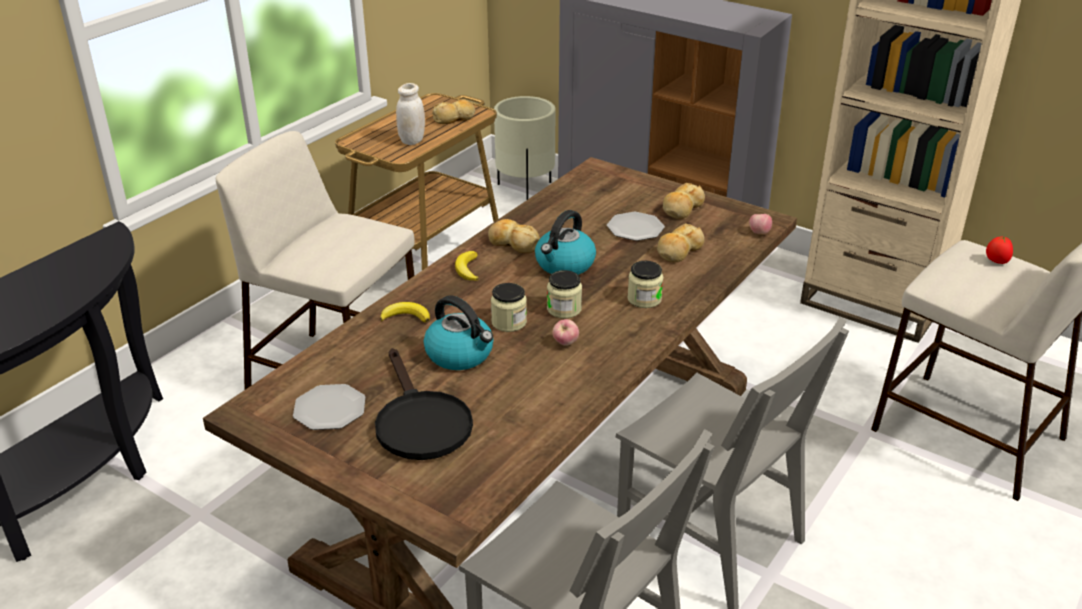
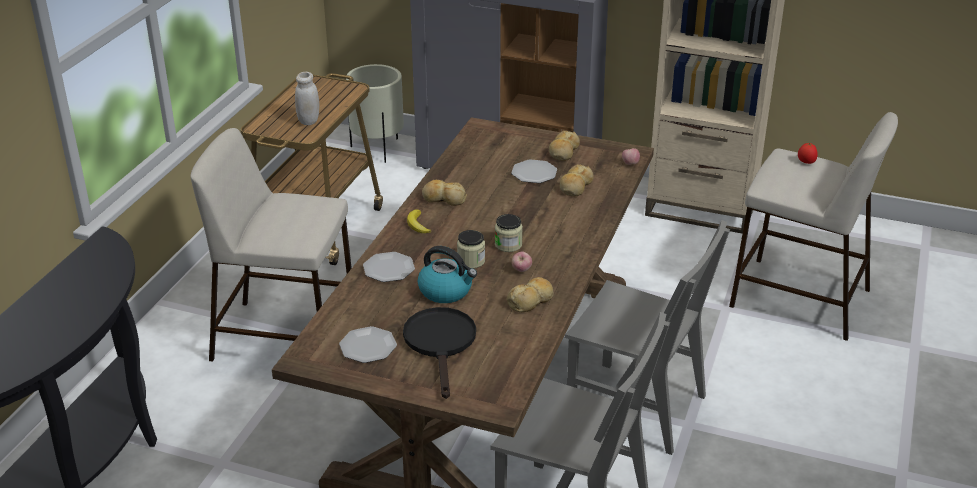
camera: 15 degrees left, 0 degrees up
(406, 316) = (388, 269): banana -> plate
(419, 422) = (441, 344): black frying pan -> black frying pan turned 150 degrees counterclockwise
(454, 118) = (335, 96): bread -> bread (531, 301)
(564, 265) = (492, 210): kettle -> none
(644, 299) = (565, 228): jar -> none

